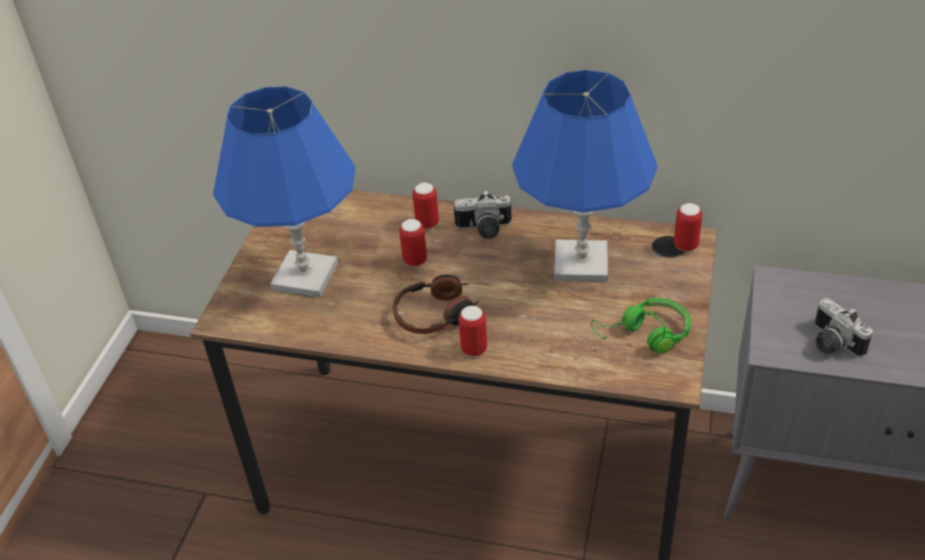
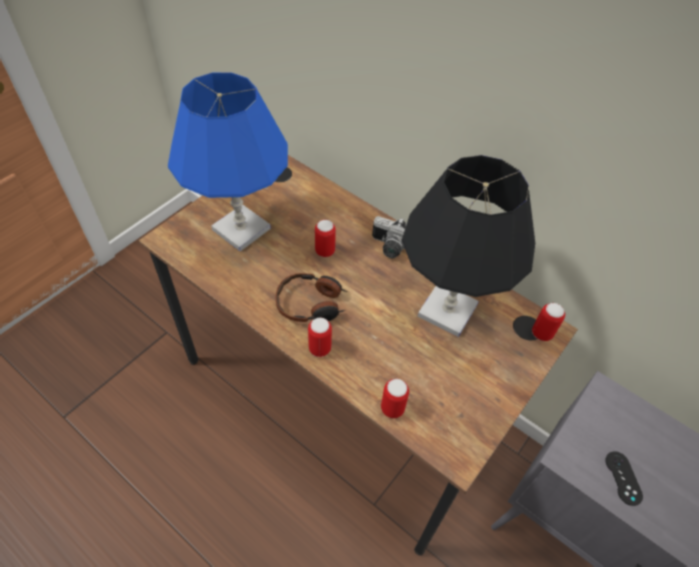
camera: 20 degrees right, 10 degrees up
(427, 223) = (353, 224): can -> can (392, 408)
(581, 263) = (447, 311): blue table lamp -> black table lamp
(645, 334) = (460, 401): green headphones -> none
(831, 343) = (623, 478): camera -> black game controller

